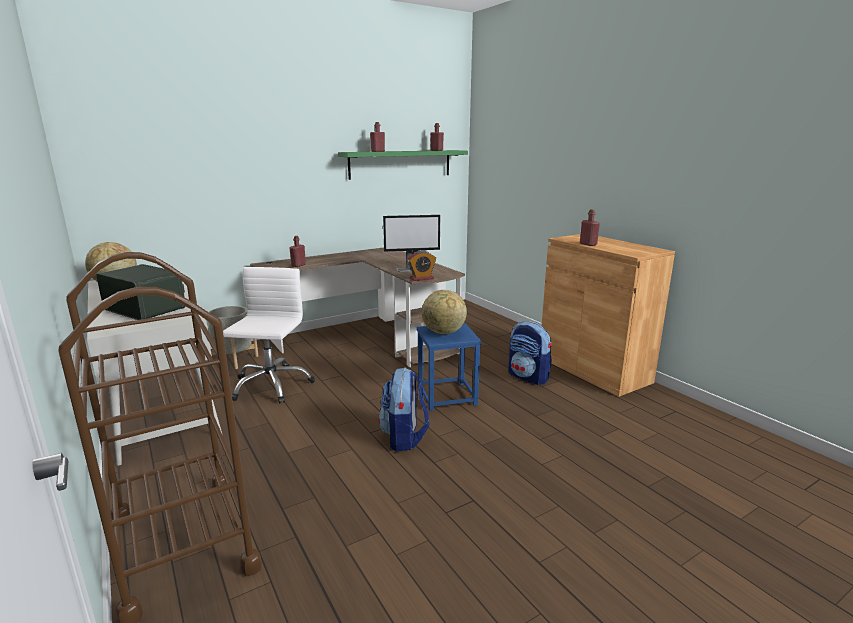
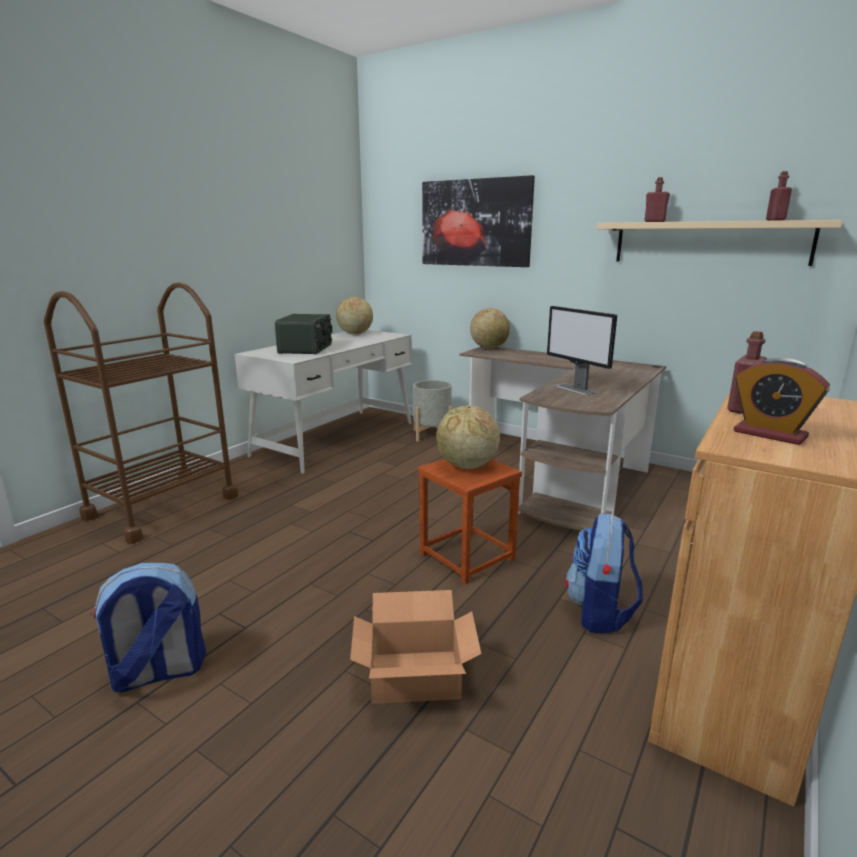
camera: 65 degrees right, 0 degrees up
(220, 152) = (475, 223): none -> picture
(265, 264) = (489, 348): none -> globe
(271, 385) = (400, 462): white office chair -> none
(298, 265) = (505, 356): red bottle -> none
(401, 164) = (709, 242): green shelf -> beige shelf
(404, 438) = (350, 553): backpack -> backpack (157, 673)
(421, 278) = (544, 398): alarm clock -> alarm clock (770, 434)
(447, 396) = (466, 556): blue stool -> brown stool
(555, 441) = (414, 675): none -> cardboard box

